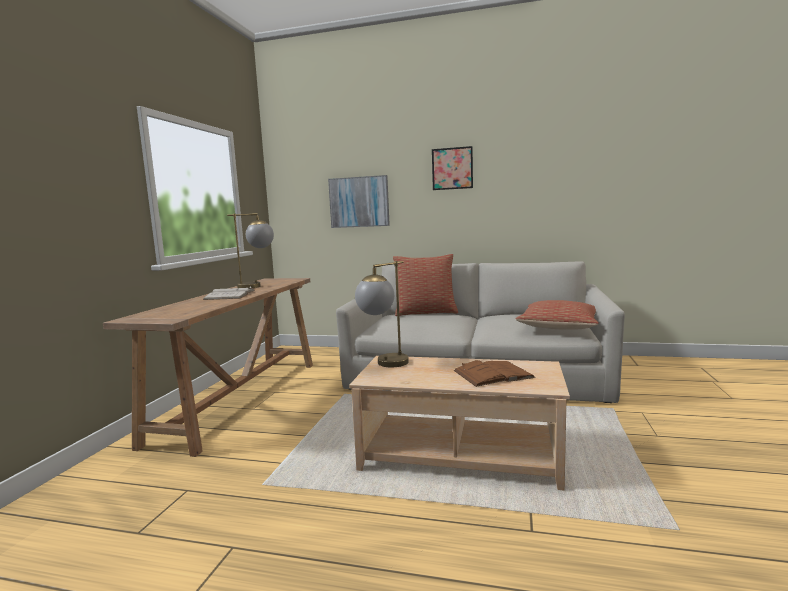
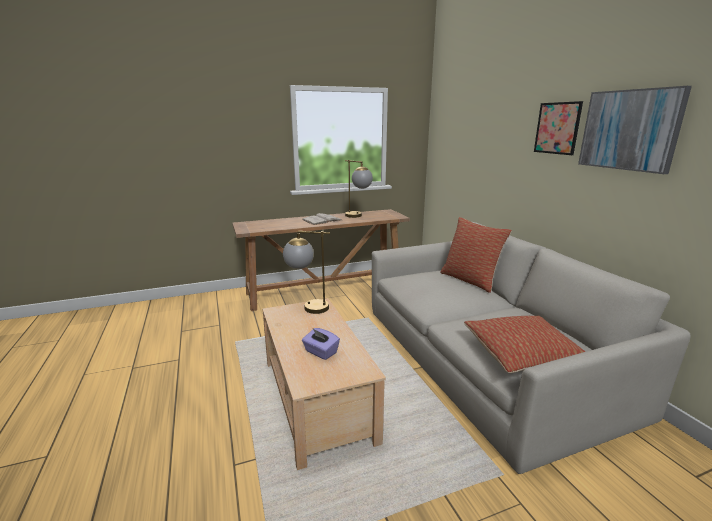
camera: 55 degrees right, 10 degrees up
(359, 202) = (478, 154): picture -> picture (629, 130)
(493, 374) = (320, 352): brown book -> purple tissue box

